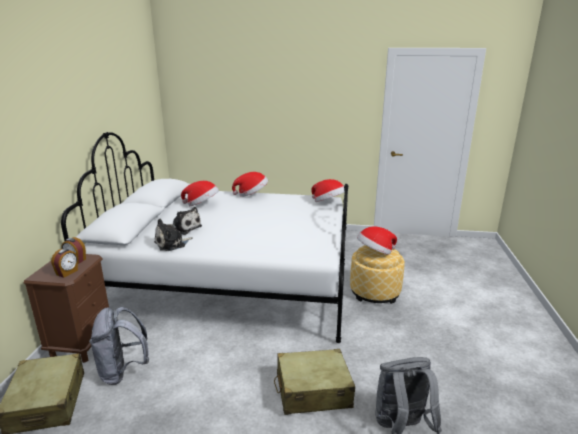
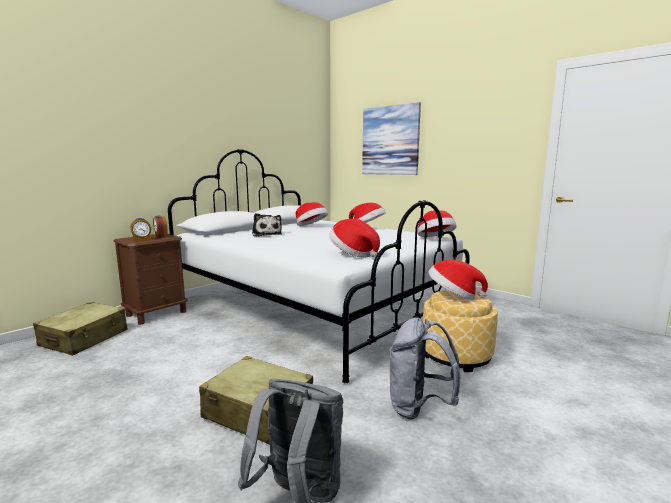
camera: 35 degrees right, 10 degrees down
(123, 371) = (149, 338): grey backpack -> grey backpack (419, 408)
(172, 244) = (236, 239): plush toy -> none
(238, 100) = (390, 140): none -> picture
(306, 239) = (353, 254): none -> hat

